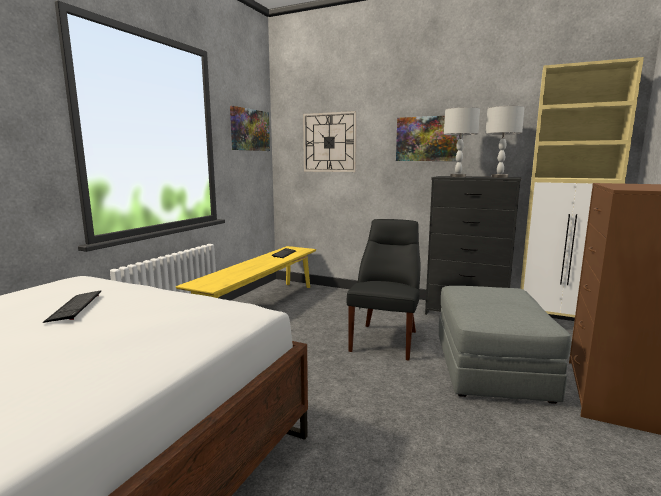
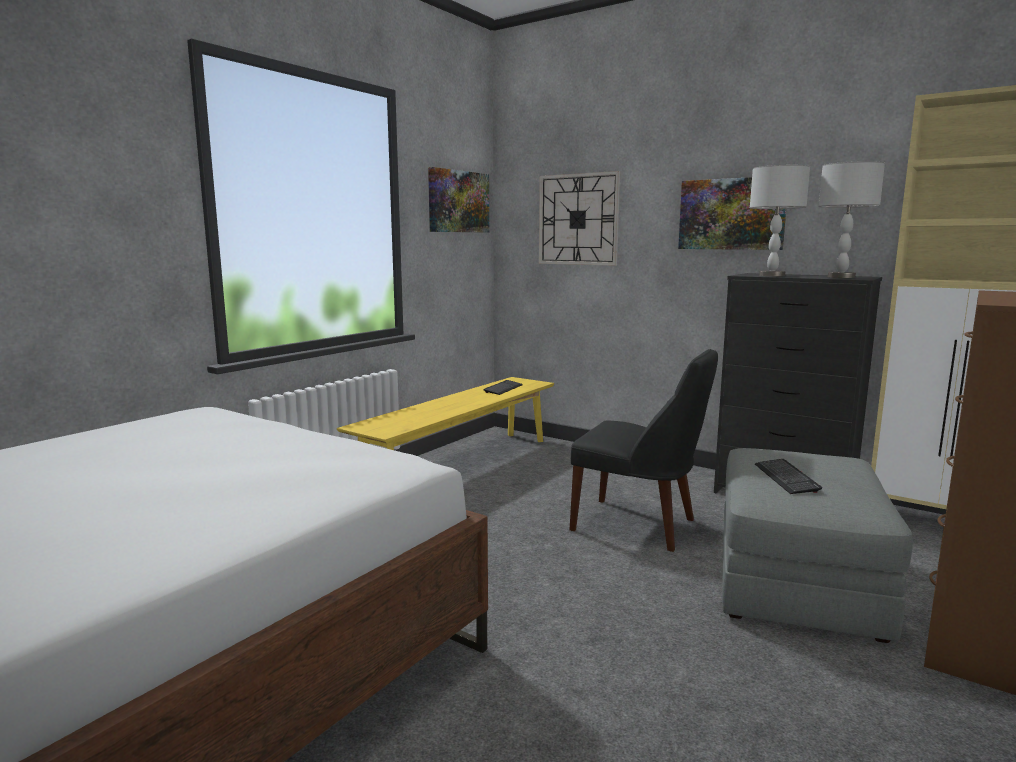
camera: 10 degrees right, 0 degrees up
(75, 307) = (190, 446): keyboard -> keyboard (786, 478)
(385, 339) = (639, 526): black chair -> black chair turned 90 degrees clockwise

